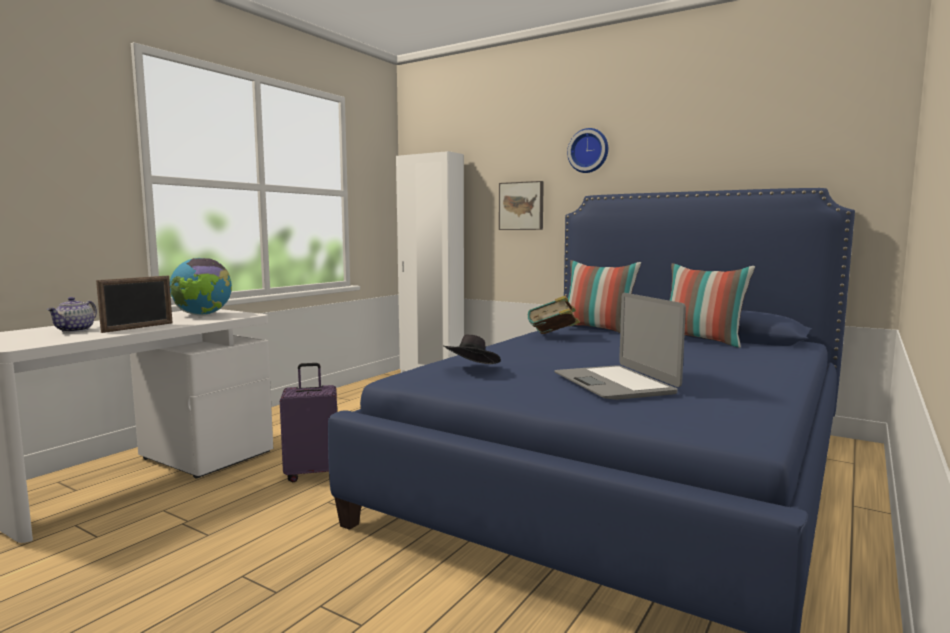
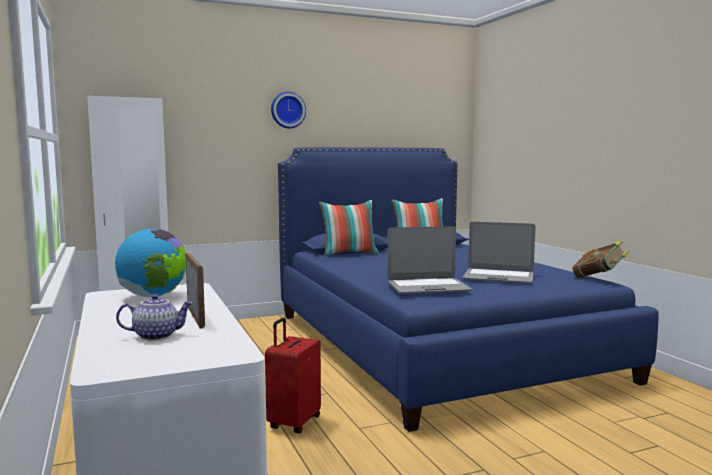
camera: 55 degrees left, 0 degrees up
(75, 330) = (156, 335): teapot -> teapot turned 60 degrees counterclockwise
(313, 473) = (293, 423): purple suitcase -> red suitcase
(471, 368) = (428, 287): black hat -> laptop
(522, 206) = (226, 154): picture -> none
(553, 337) = (353, 263): book -> book (599, 278)

